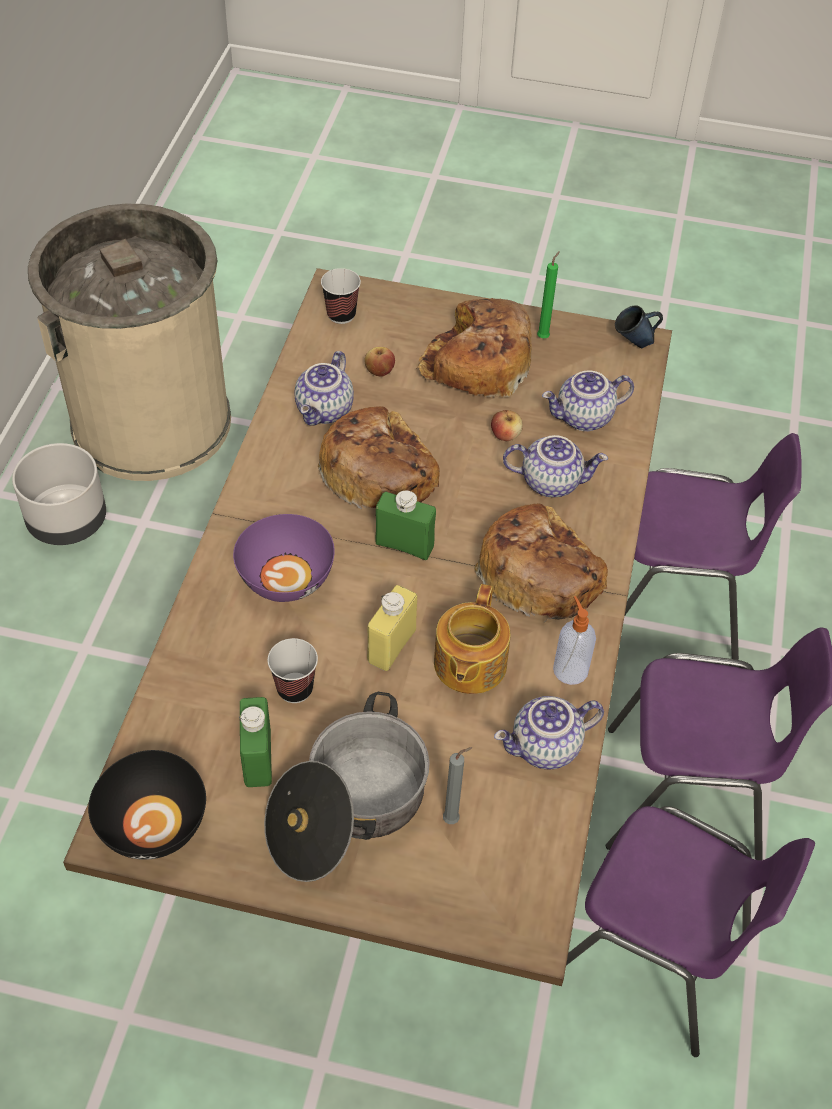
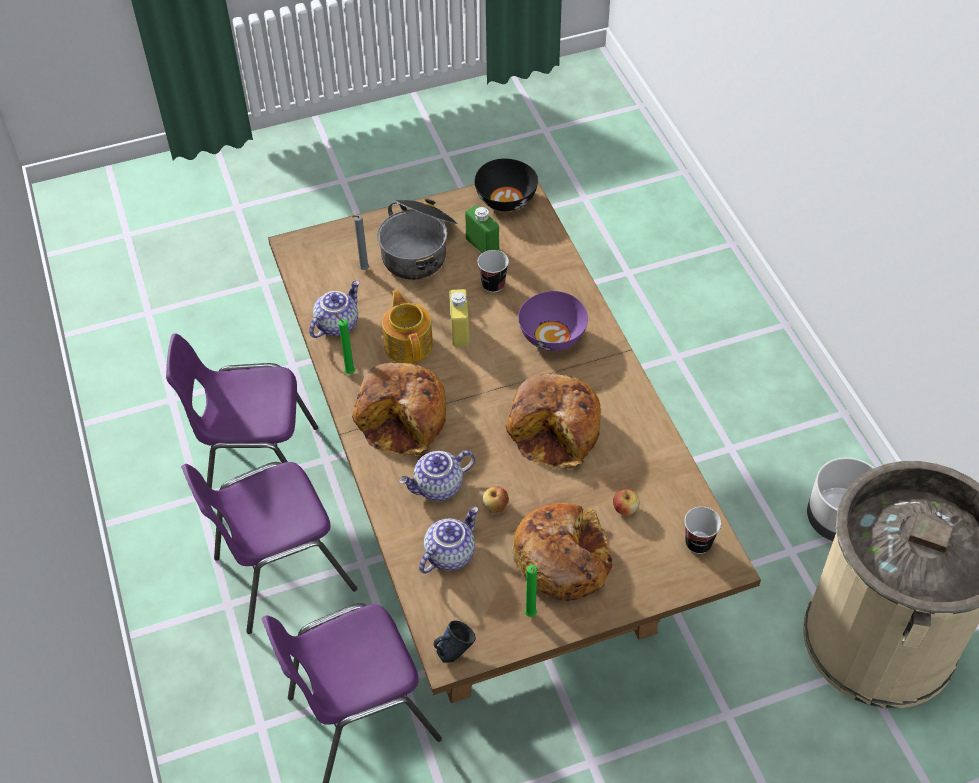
camera: 150 degrees right, 0 degrees up
(325, 411) = (631, 455): teapot -> none
(404, 545) = (500, 392): green bottle -> none
(570, 669) = (348, 371): soap dispenser -> green candle

